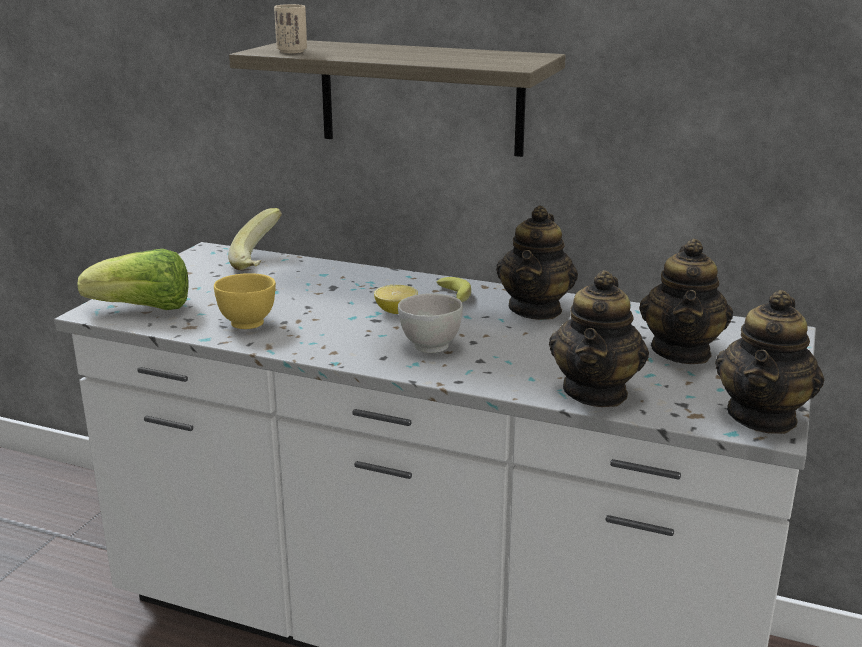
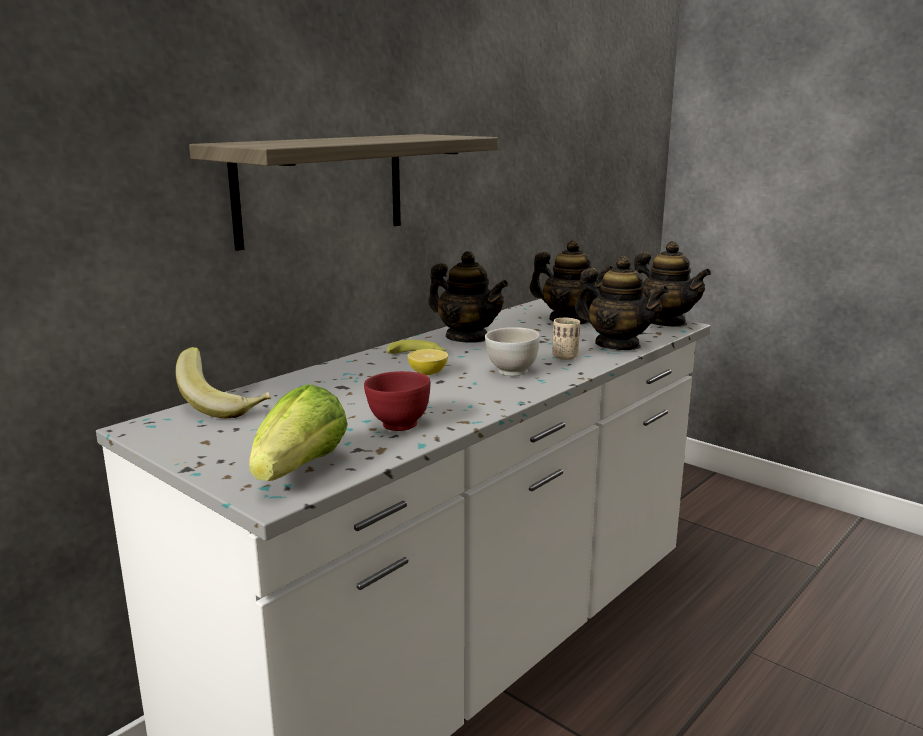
camera: 70 degrees left, 5 degrees down
(247, 323) = (398, 425): yellow bowl -> red bowl
(292, 51) = (295, 144): beige cup -> beige cup (565, 357)

